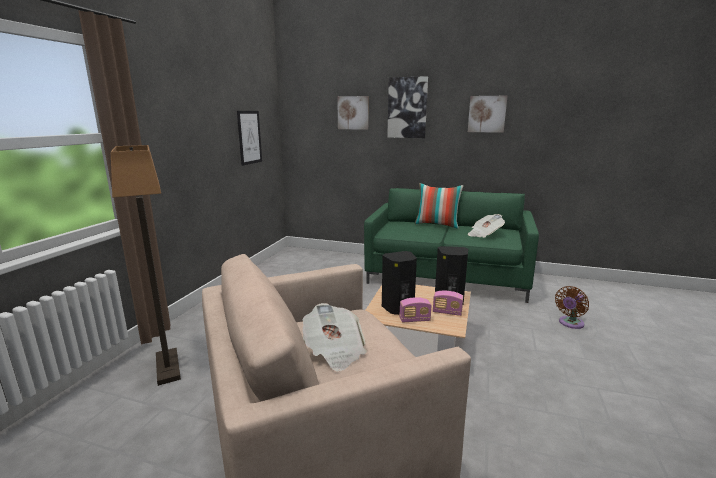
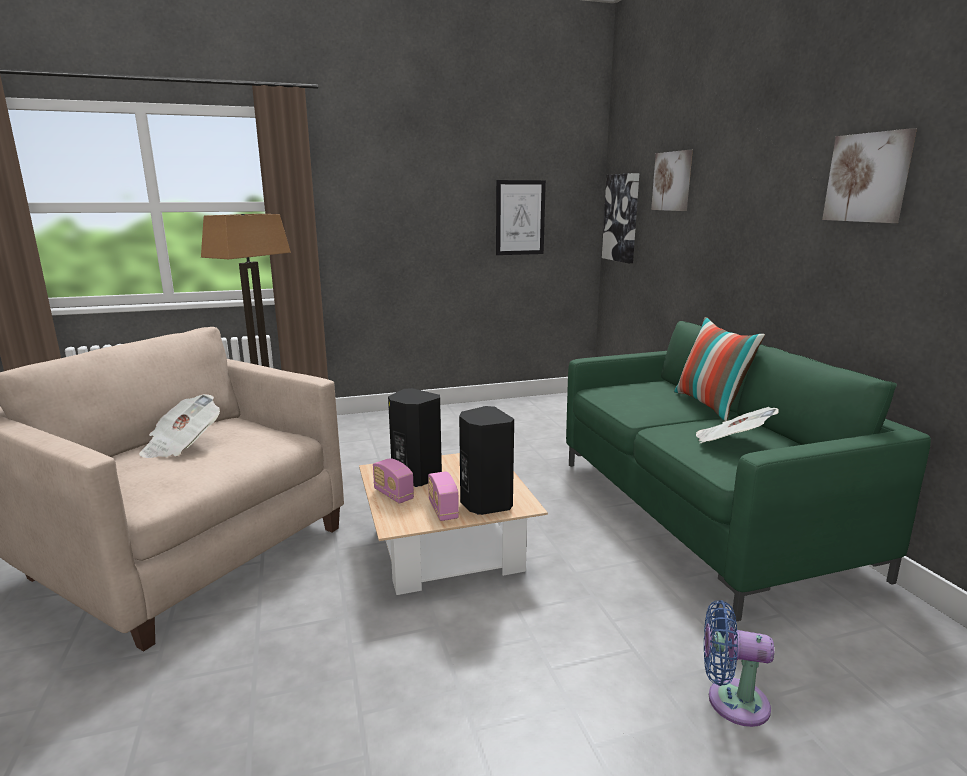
camera: 55 degrees right, 0 degrees up
(407, 108) = (739, 169): picture -> picture (621, 218)
(570, 323) = (731, 701): brown fan -> blue fan

